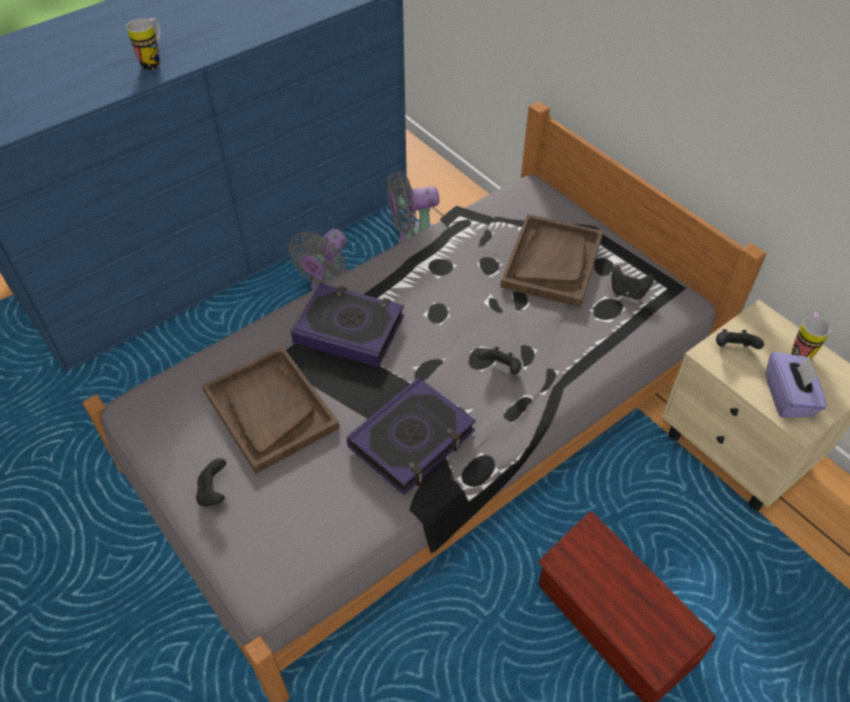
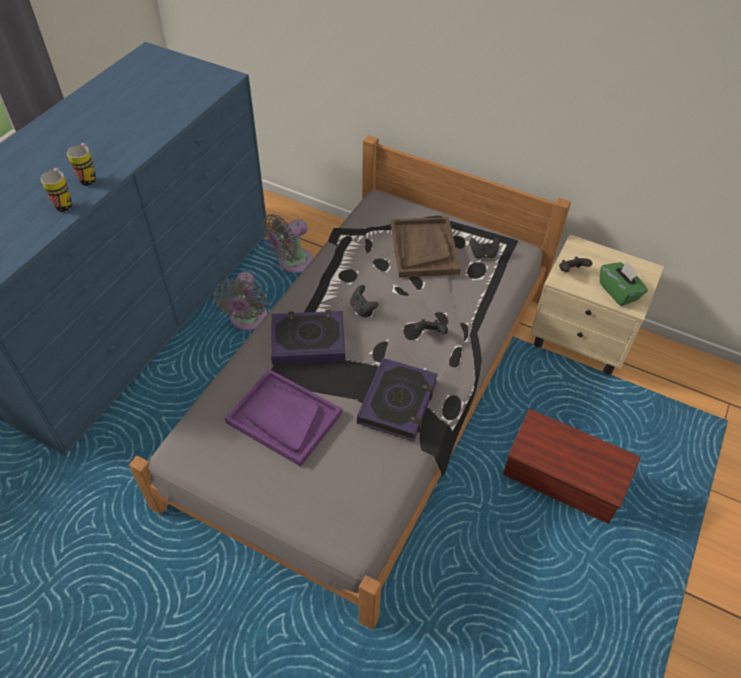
camera: 25 degrees left, 0 degrees up
(214, 492) = (277, 491): black game controller -> black game controller (362, 308)
(270, 409) = (284, 418): brown tray -> purple tray
(788, 397) = (618, 292): purple tissue box -> green tissue box
(801, 350) = (611, 259): mug -> mug (64, 203)

